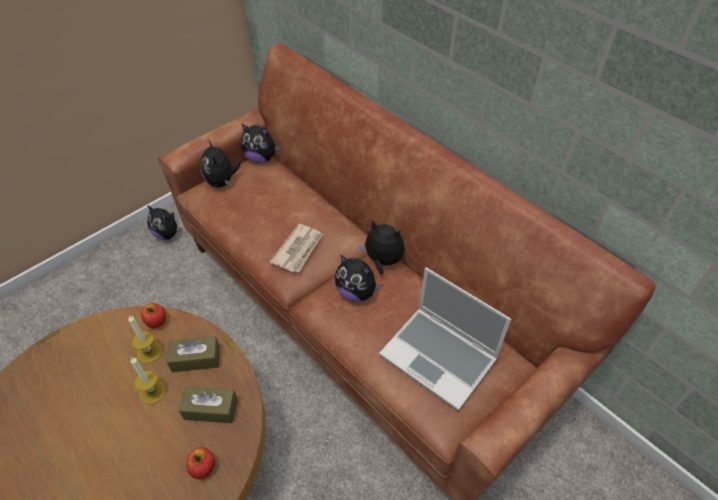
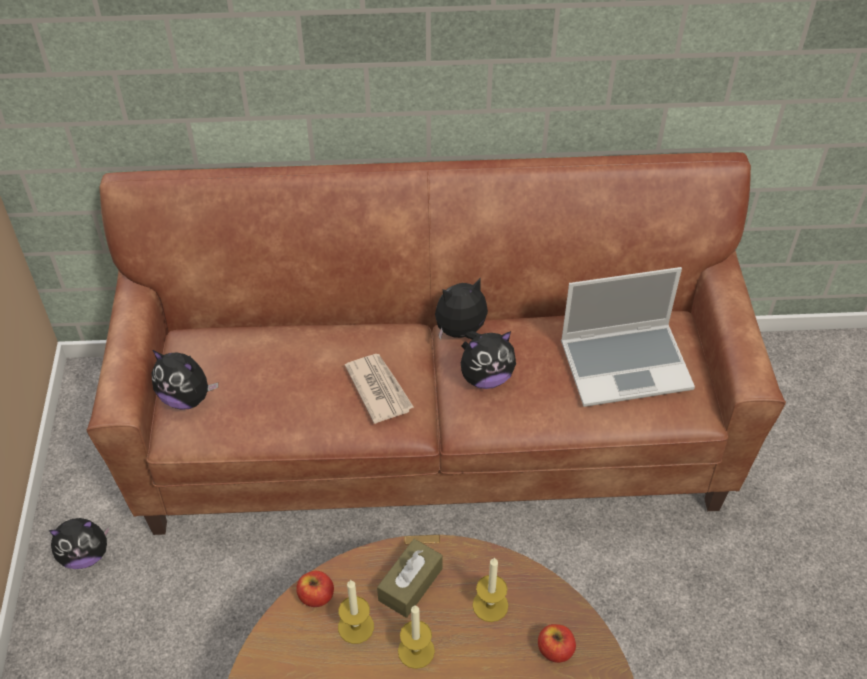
camera: 50 degrees left, 0 degrees up
(211, 409) = (490, 605): brown tissue box -> candle
(261, 158) = (183, 339): plush toy -> none

